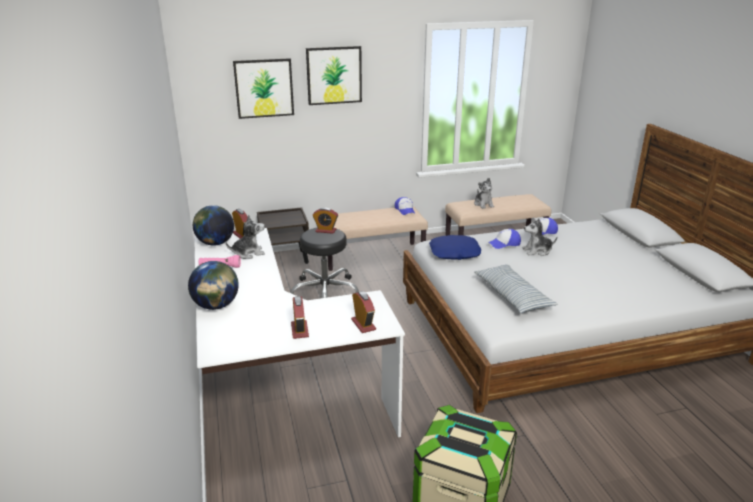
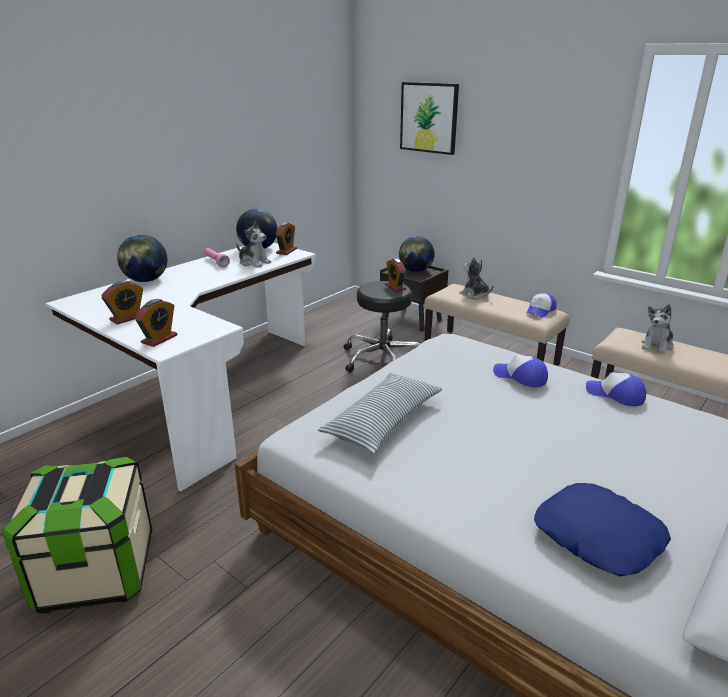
camera: 55 degrees right, 0 degrees up
(282, 217) = (415, 271): none -> globe
(334, 75) = (505, 111): picture -> none
(454, 253) = (443, 356): blue pillow -> blue pillow (597, 537)
(537, 251) = (543, 406): plush toy -> plush toy (475, 295)

